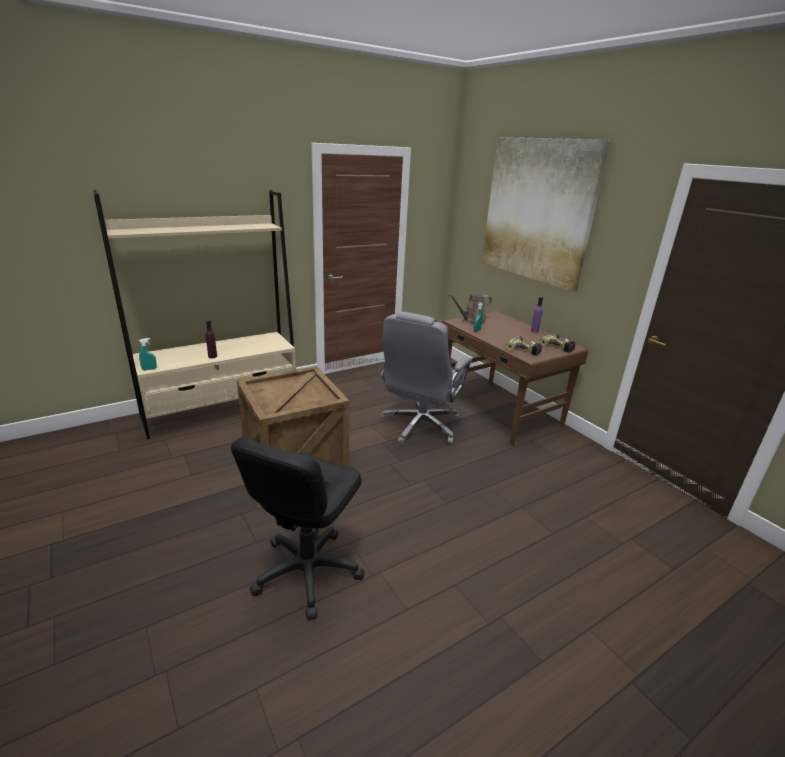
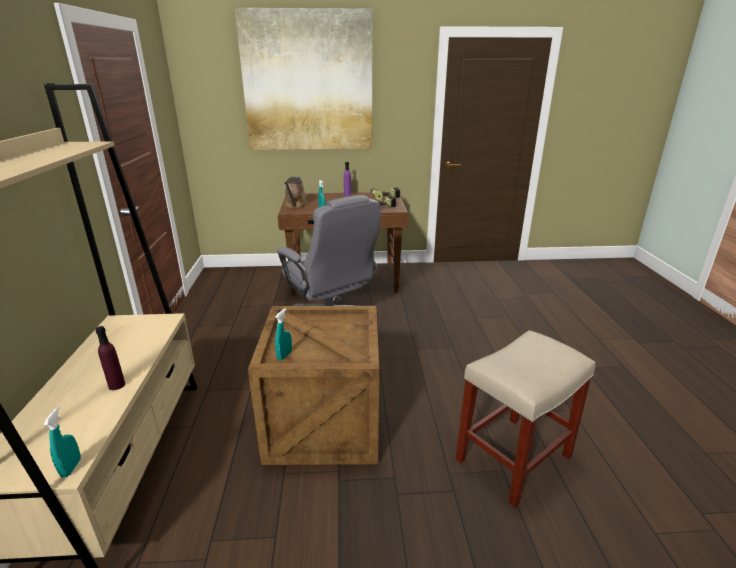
camera: 60 degrees left, 0 degrees up
(262, 388) = (284, 355): none -> turquoise spray bottle
(307, 571) = (513, 459): black office chair -> beige stool

